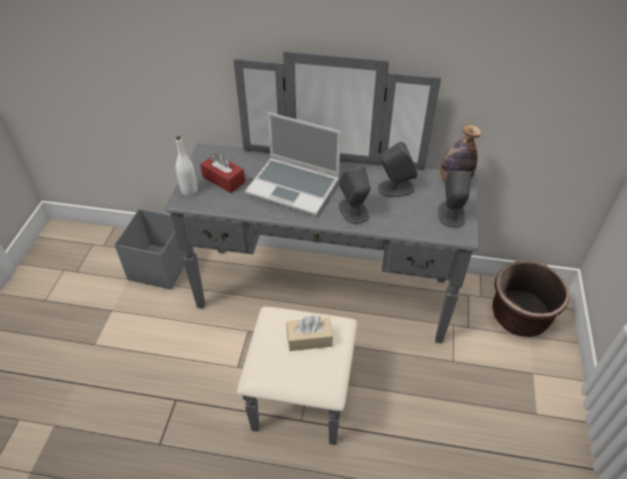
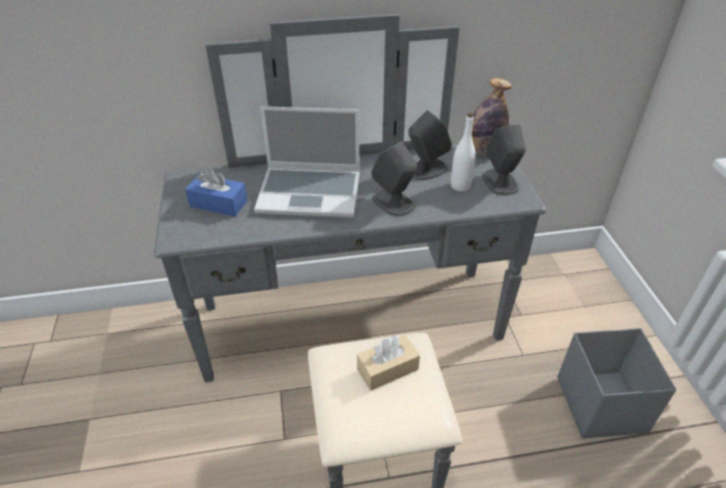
camera: 20 degrees left, 5 degrees down
(161, 266) = (138, 345): grey storage box -> grey storage box (600, 403)
(189, 191) = (179, 225): white bottle -> white bottle (460, 186)
(223, 179) = (218, 204): red tissue box -> blue tissue box
(520, 315) = (564, 288): brown planter -> none

